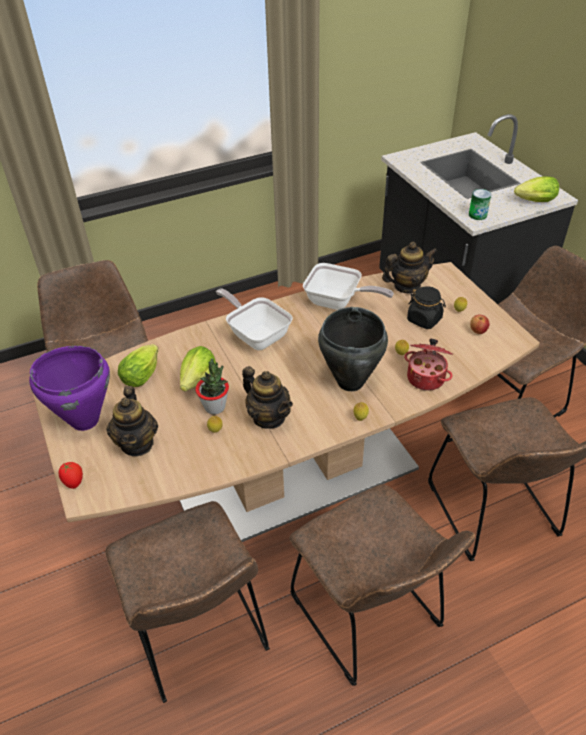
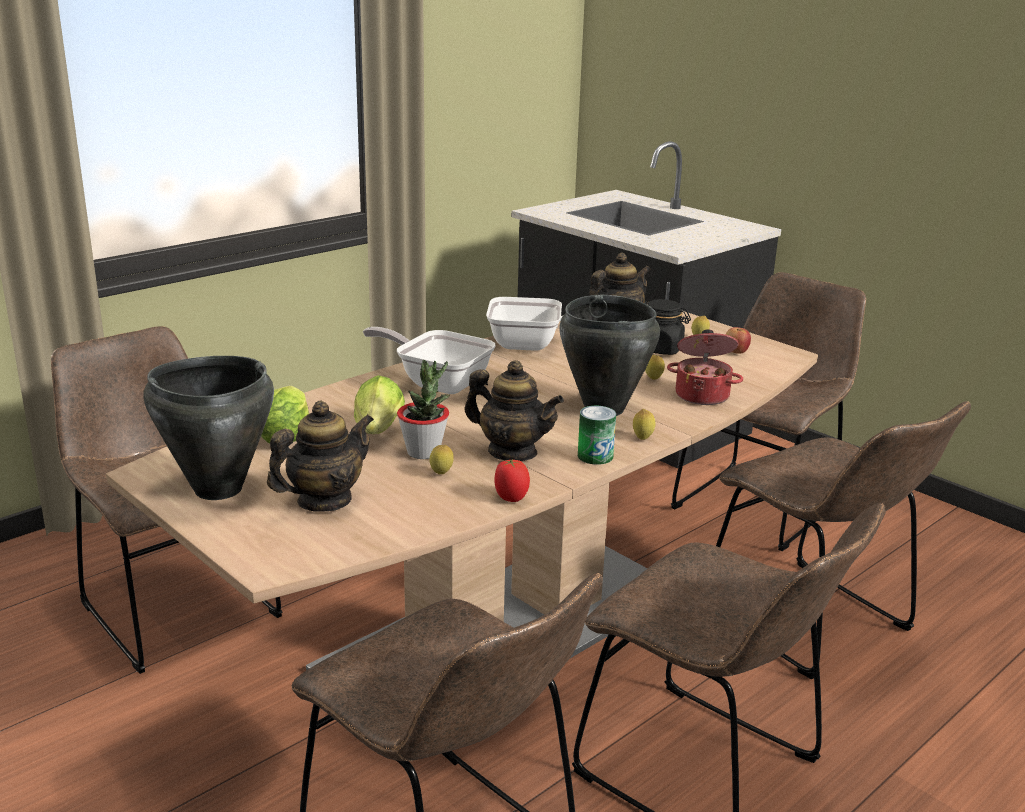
camera: 20 degrees left, 20 degrees down
(74, 482) = (242, 553): tomato -> tomato (511, 498)
(84, 420) = (217, 489): purple cooking pot -> black cooking pot
(137, 443) = (324, 501): teapot -> teapot turned 105 degrees counterclockwise
(477, 215) = (673, 245): can -> can (595, 456)
(533, 201) = (730, 232): lettuce -> none

